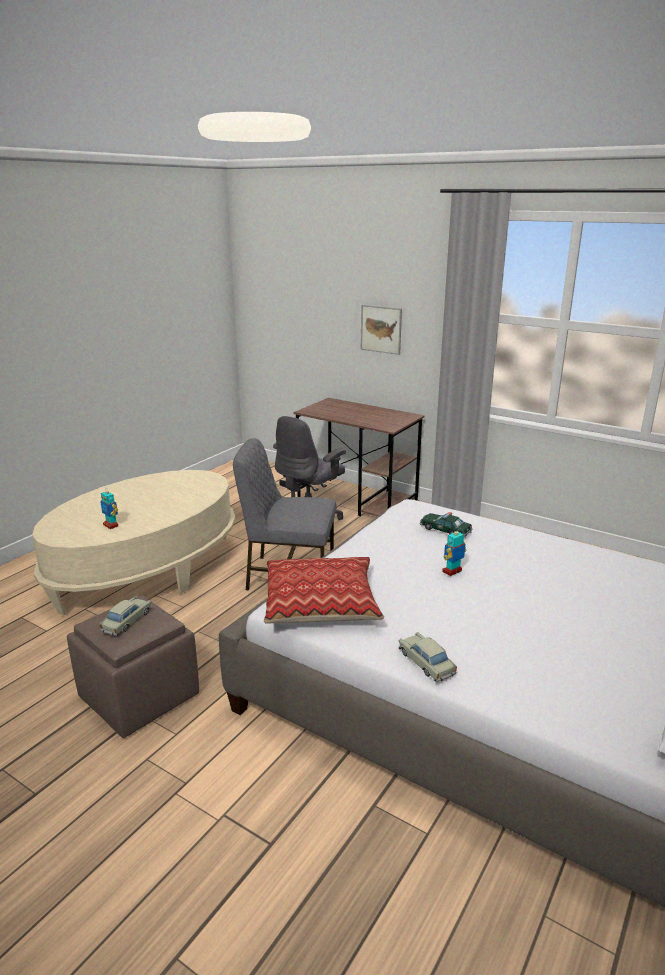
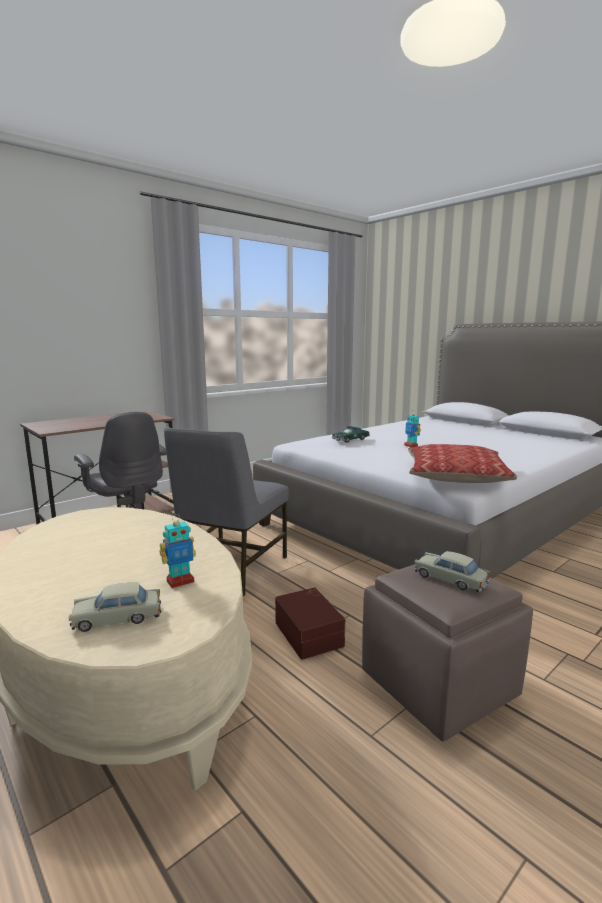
camera: 75 degrees left, 10 degrees down
(198, 629) = (310, 633): none -> brown storage box
(381, 329) = (79, 332): picture -> none
(426, 663) = (529, 461): beige toy car -> beige toy car (117, 618)

